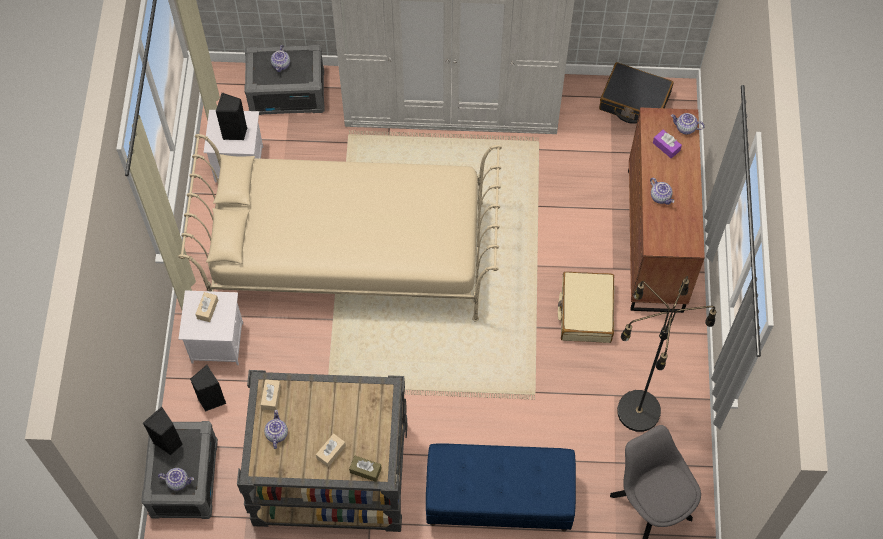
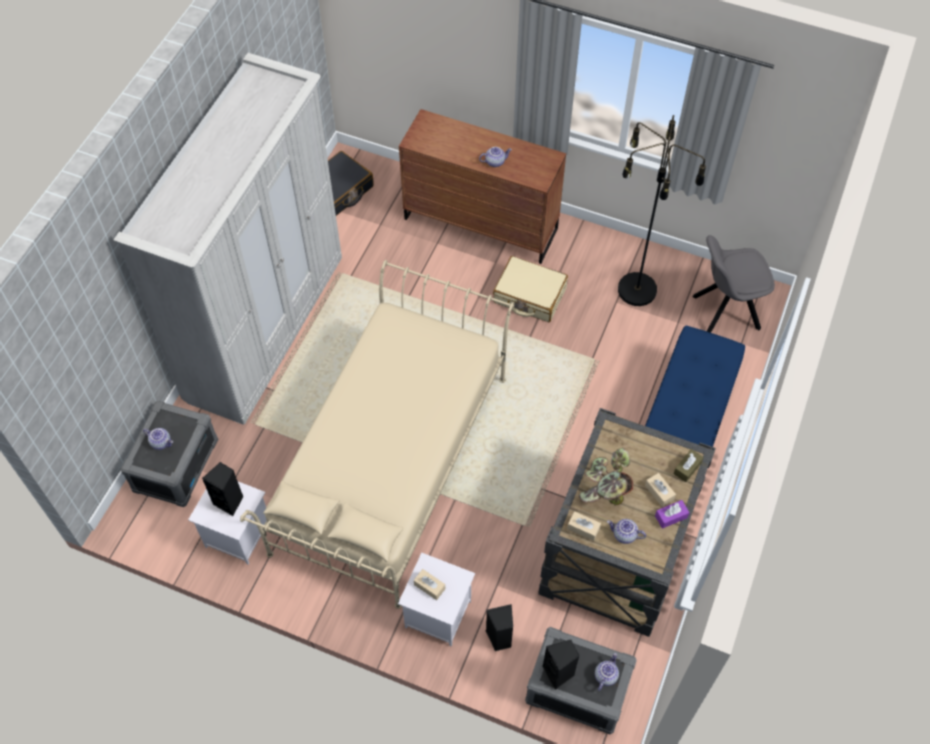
camera: 70 degrees left, 5 degrees down
(317, 404) = (604, 489): none -> potted plant
(666, 146) = (447, 141): purple tissue box -> purple tissue box (671, 516)
(685, 128) = (435, 123): teapot -> none

